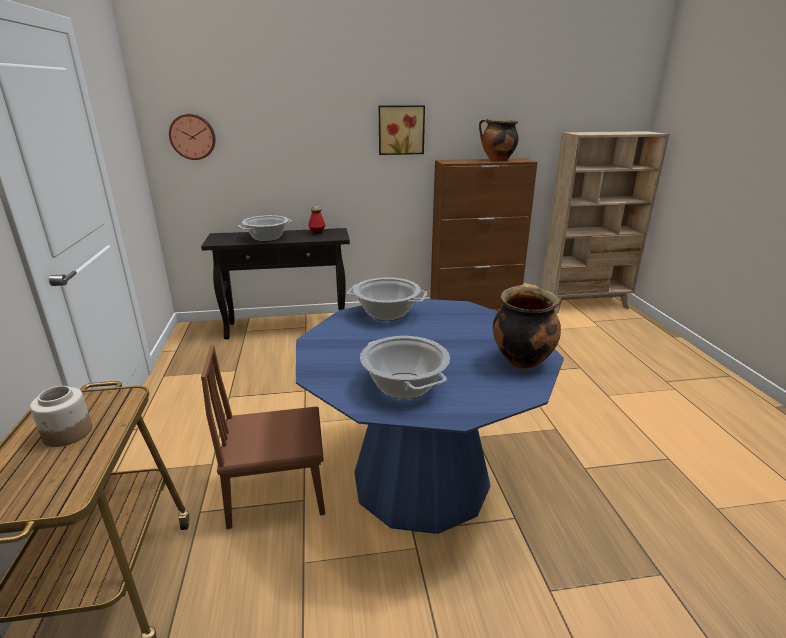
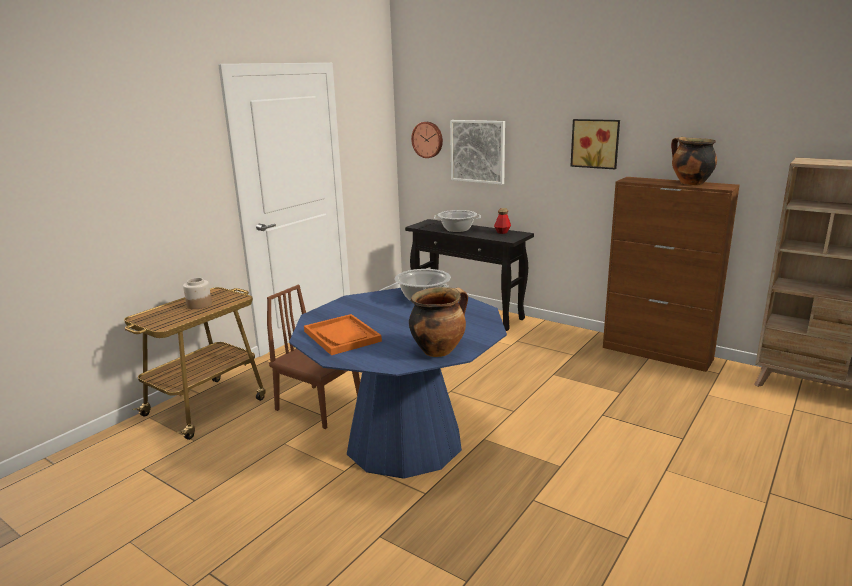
camera: 45 degrees right, 5 degrees down
(266, 147) = (478, 151): none -> picture
(405, 386) = (342, 336): cooking pot -> orange tray

